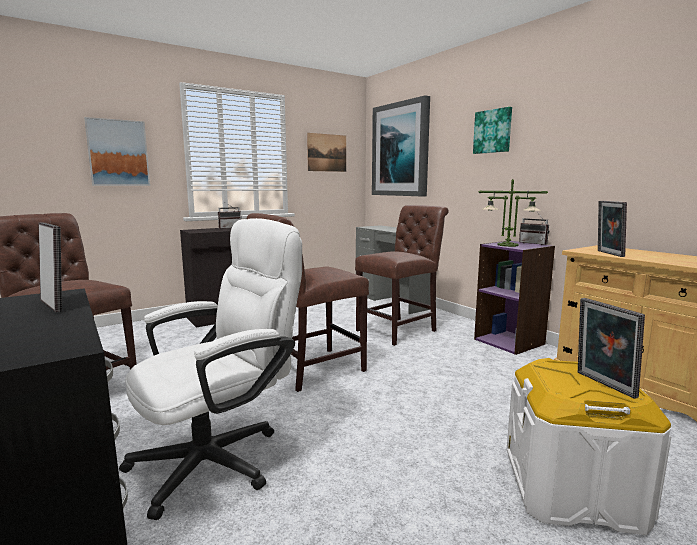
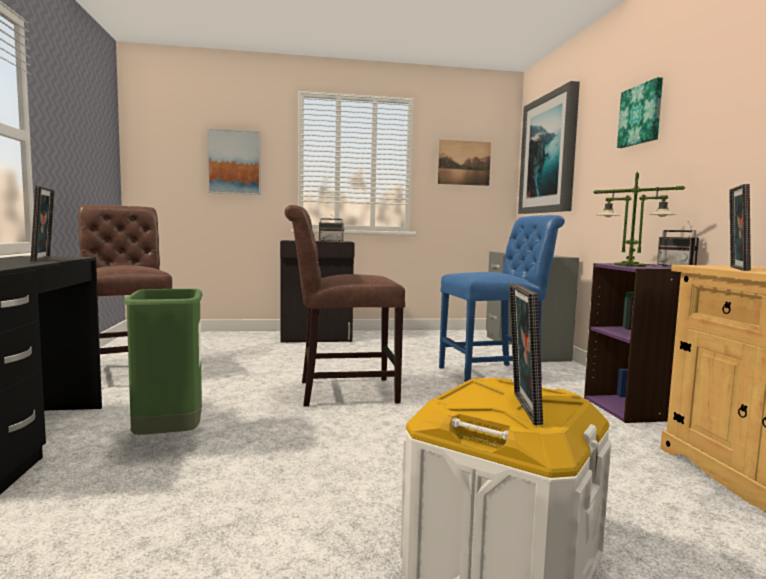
camera: 25 degrees right, 5 degrees down
(220, 457) = (169, 438): white office chair -> green trash can
(400, 330) = (494, 374): brown chair -> blue chair

